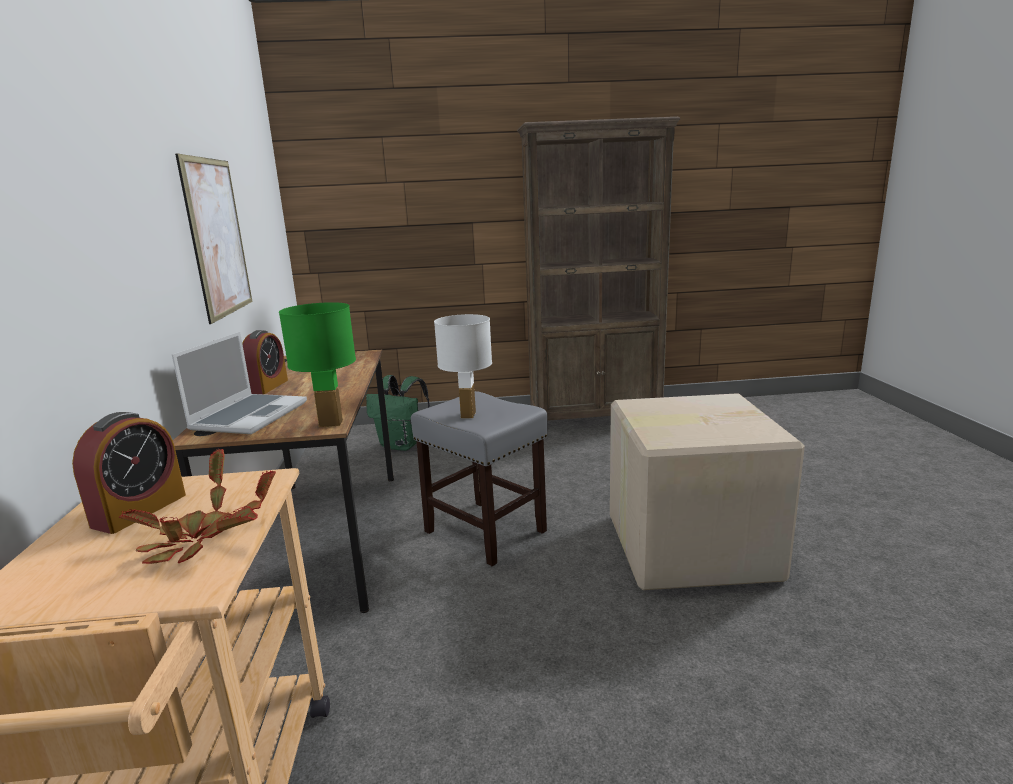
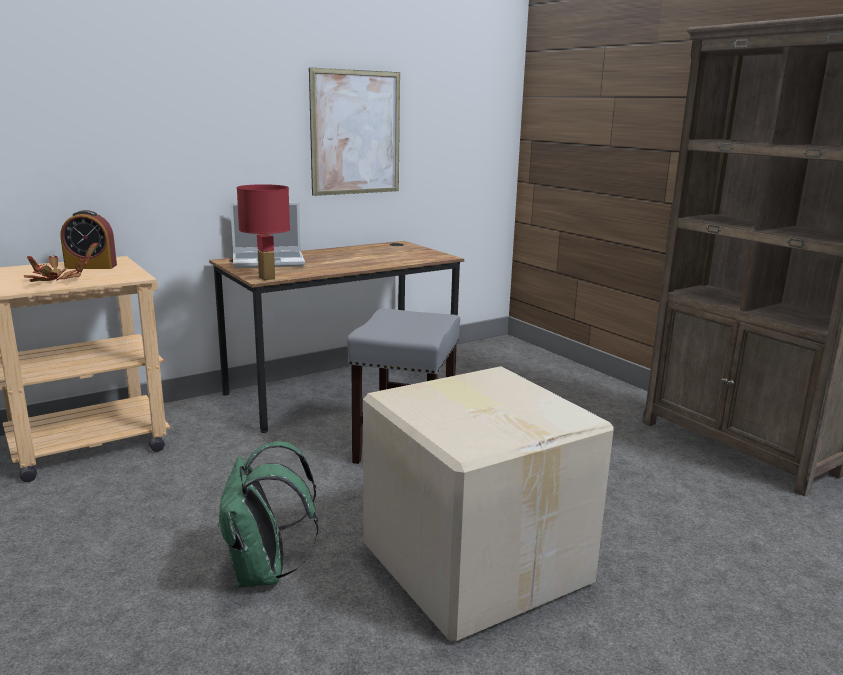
camera: 60 degrees right, 0 degrees up
(267, 386) = (332, 253): alarm clock -> none
(330, 424) = (266, 278): green table lamp -> red table lamp
(402, 445) = (519, 372): green backpack -> green backpack (264, 573)
(468, 415) = (392, 323): white table lamp -> none

